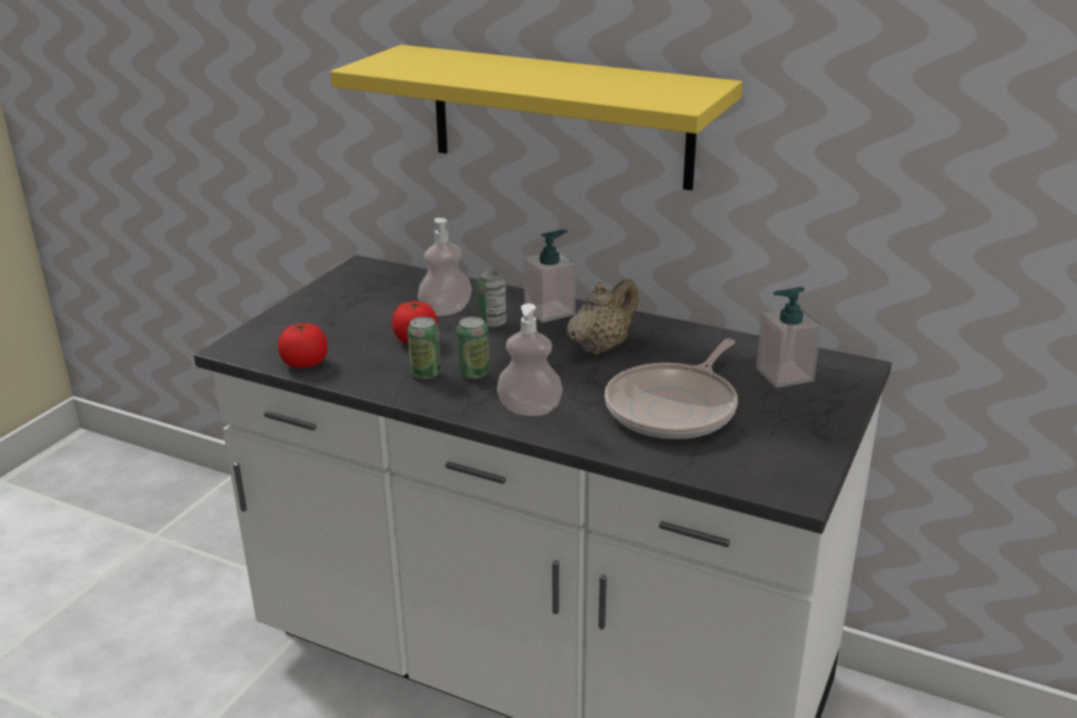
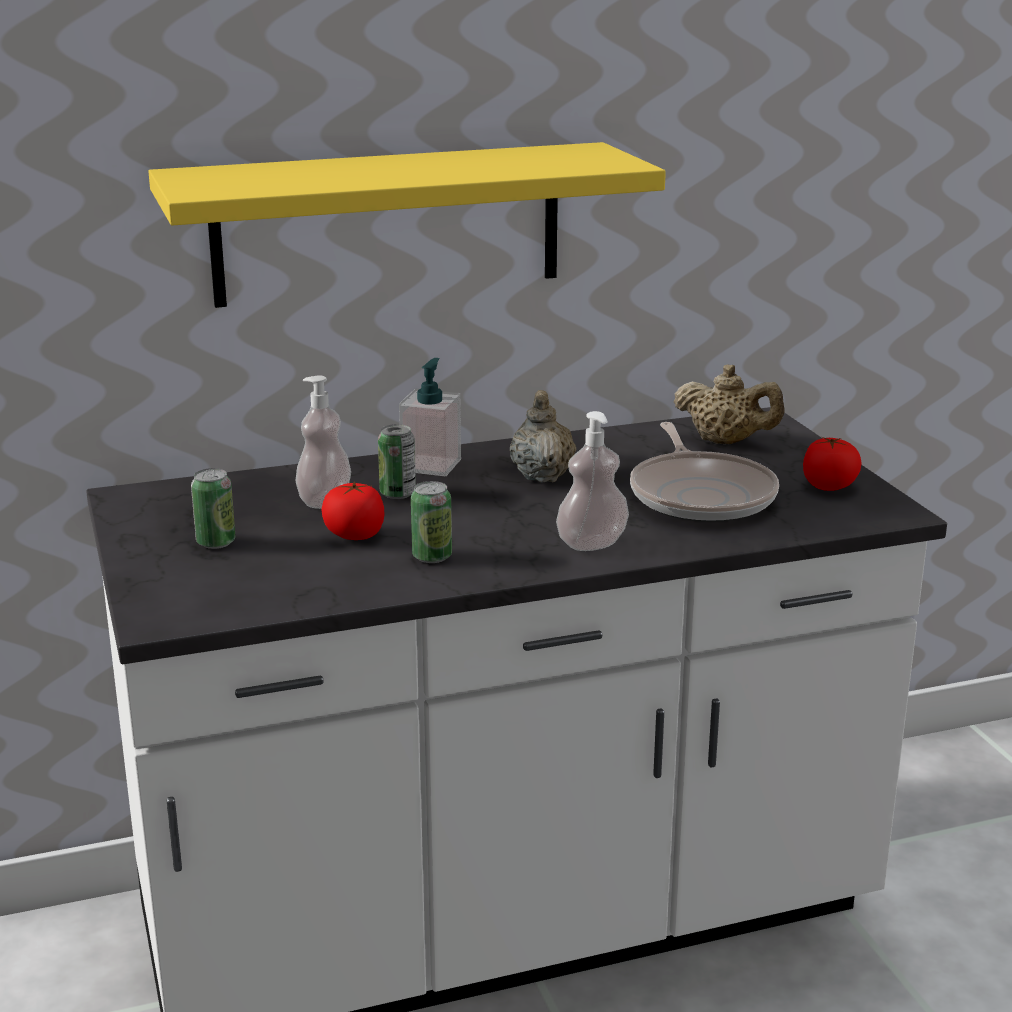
camera: 45 degrees left, 5 degrees down
(305, 364) = (282, 599): tomato -> tomato (829, 486)
(474, 373) = (477, 538): can -> can (216, 542)
(784, 375) = (726, 441): soap dispenser -> beige teapot

